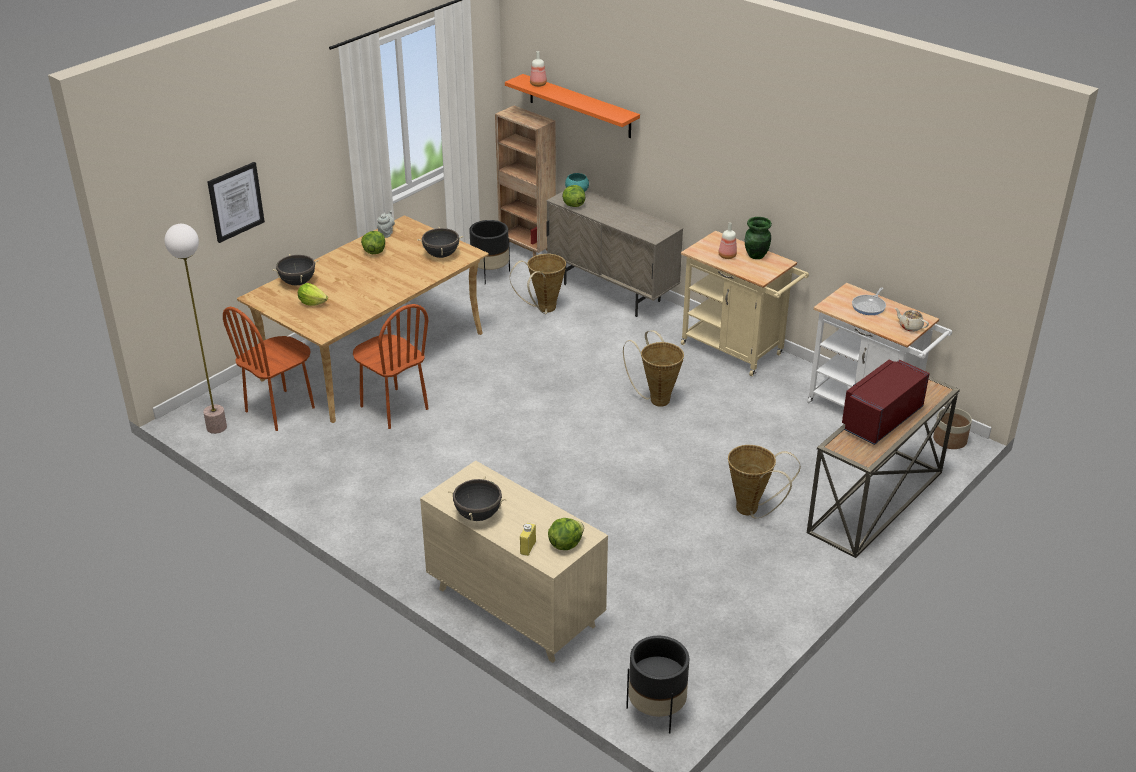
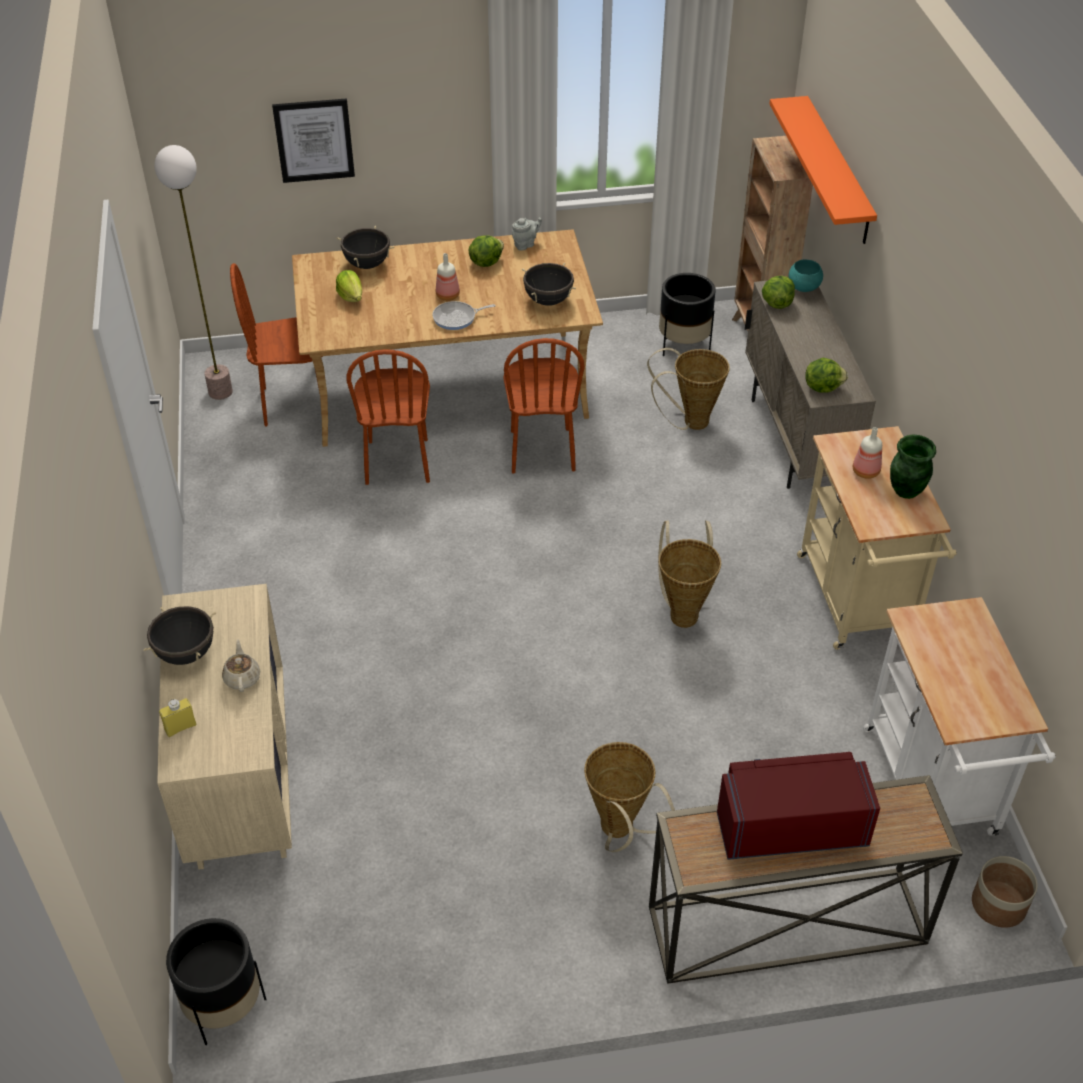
camera: 40 degrees right, 10 degrees up
(476, 362) = (541, 450): none -> brown chair
(538, 84) = (805, 118): bottle -> bottle (448, 295)
(565, 544) = (220, 749): lettuce -> lettuce (822, 387)
(869, 306) = (967, 651): frying pan -> frying pan (457, 318)
(910, 327) = (986, 716): beige teapot -> beige teapot (242, 678)

